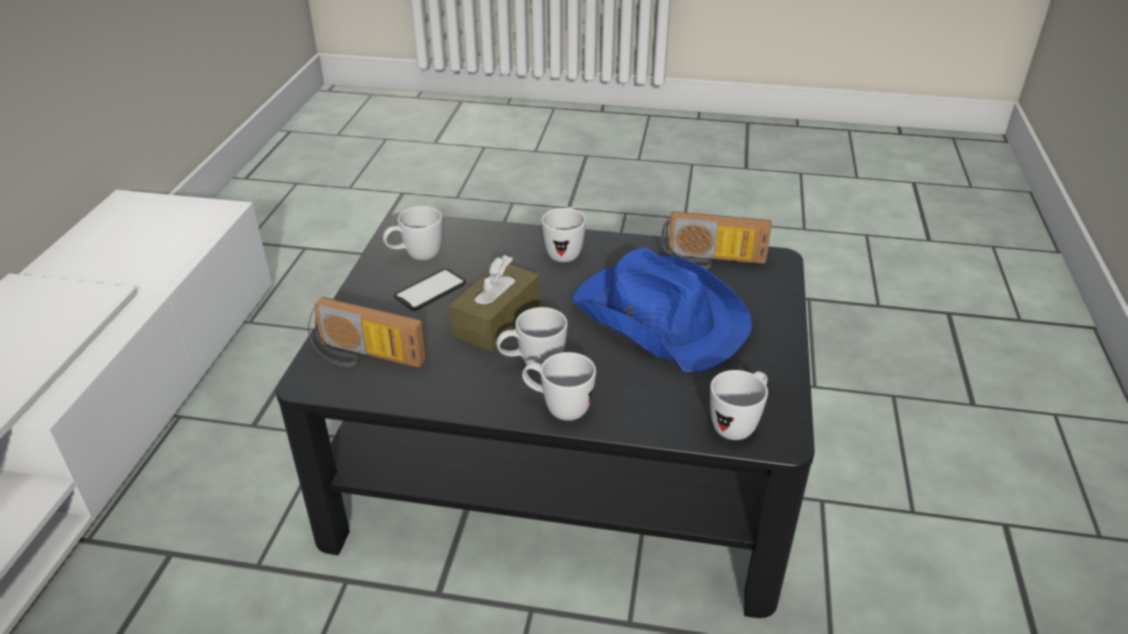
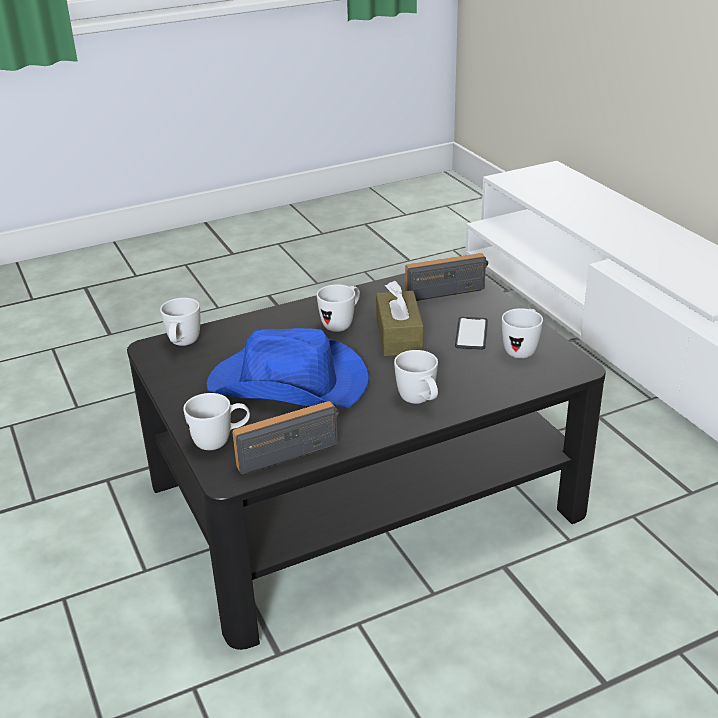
camera: 145 degrees right, 5 degrees down
(558, 408) = (299, 311): white mug -> white mug (220, 442)

